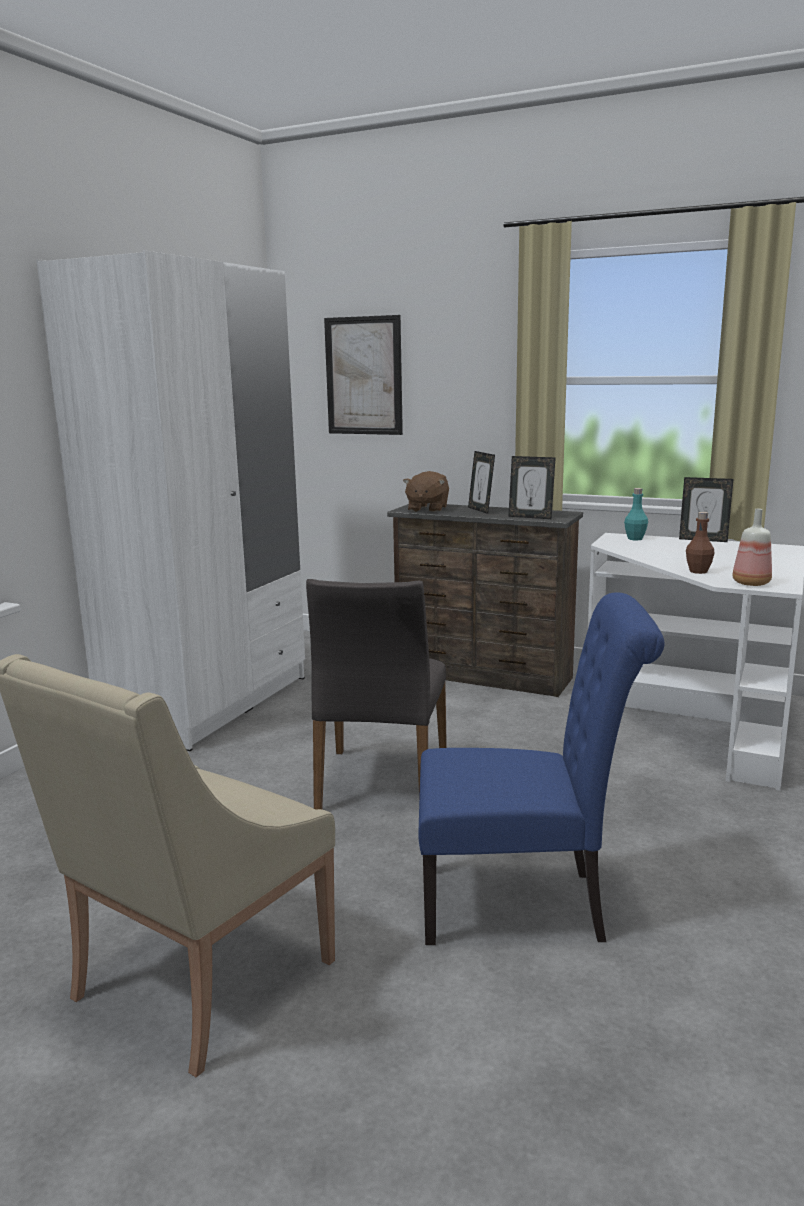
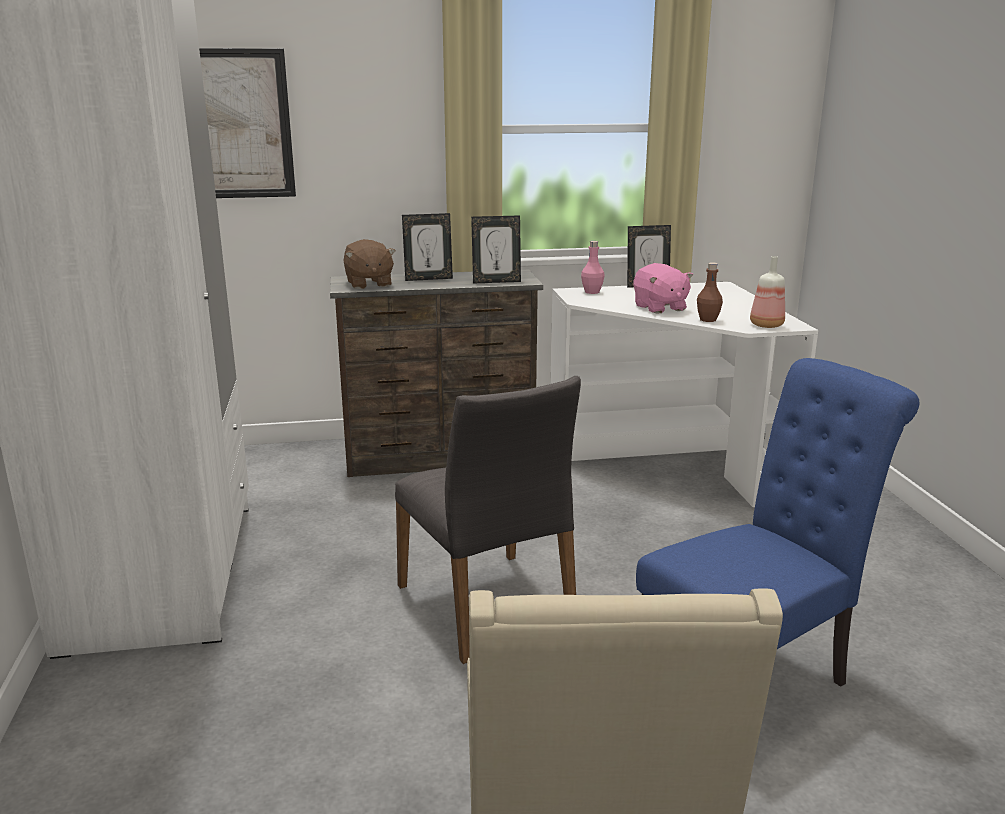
camera: 35 degrees left, 5 degrees up
(481, 510) = (428, 278): picture frame -> picture frame turned 45 degrees counterclockwise
(635, 539) = (592, 292): turquoise bottle -> pink bottle
(672, 557) = (659, 308): none -> pink plush toy

